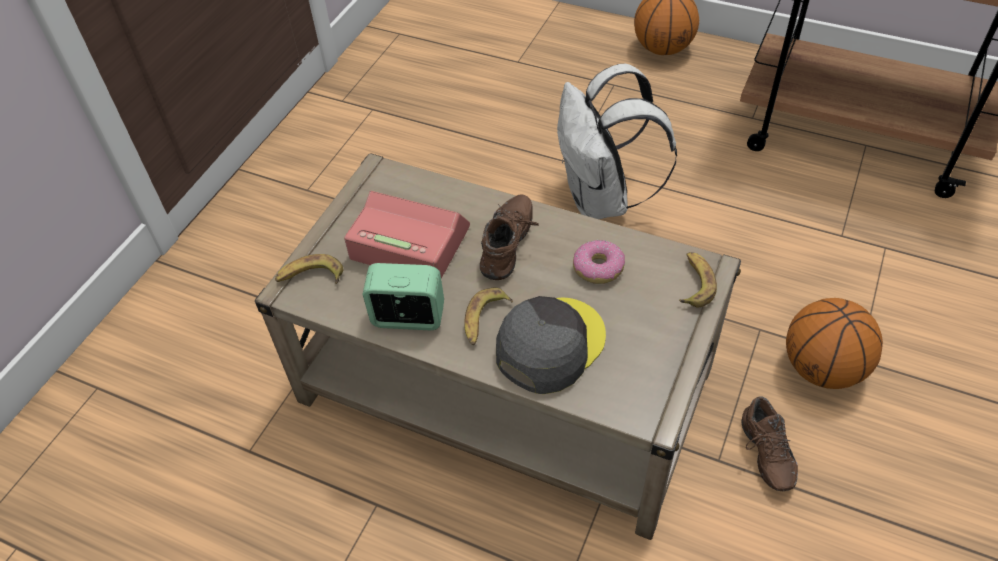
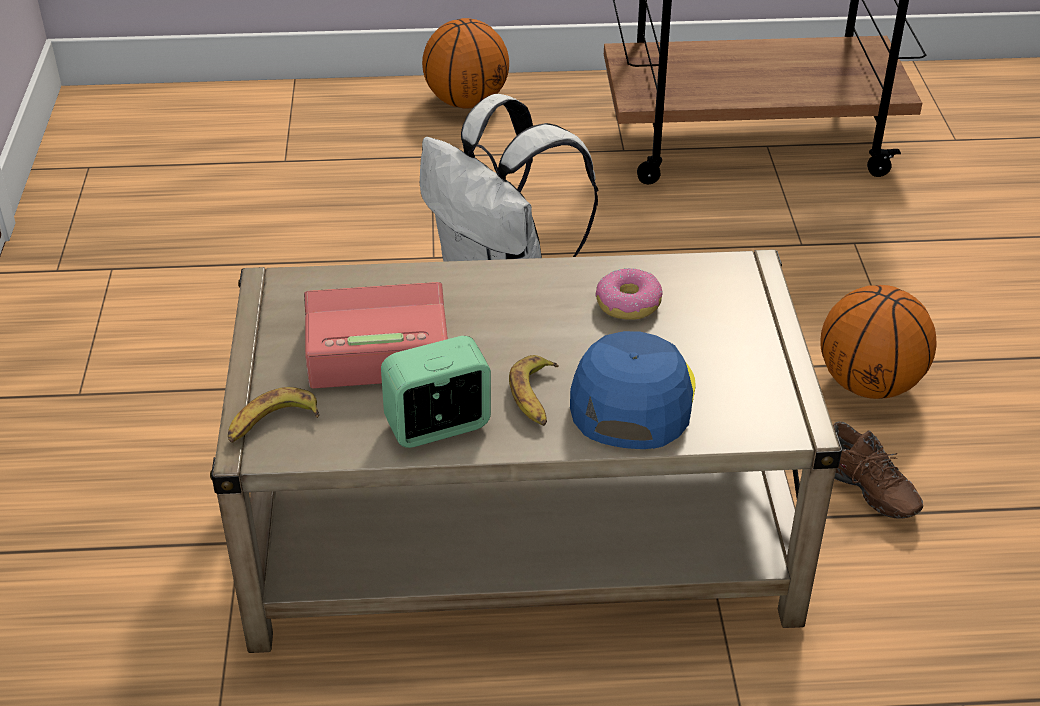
camera: 30 degrees left, 10 degrees down
(510, 246) = (508, 314): brown shoe -> none
(549, 345) = (632, 397): grey cap -> blue cap
(694, 283) = (745, 285): banana -> none

